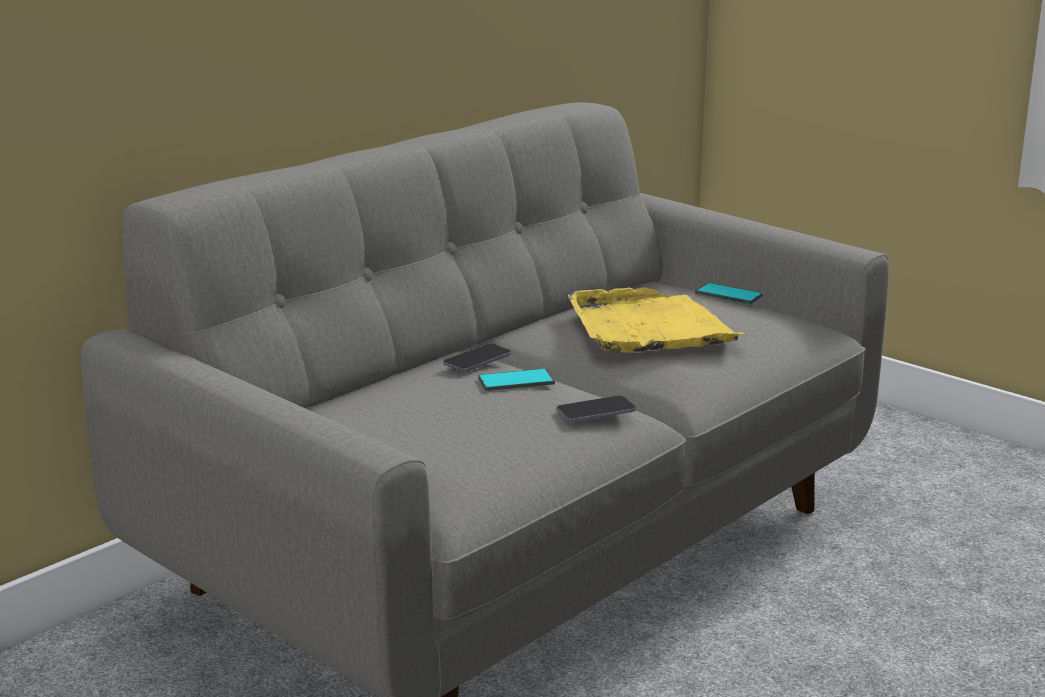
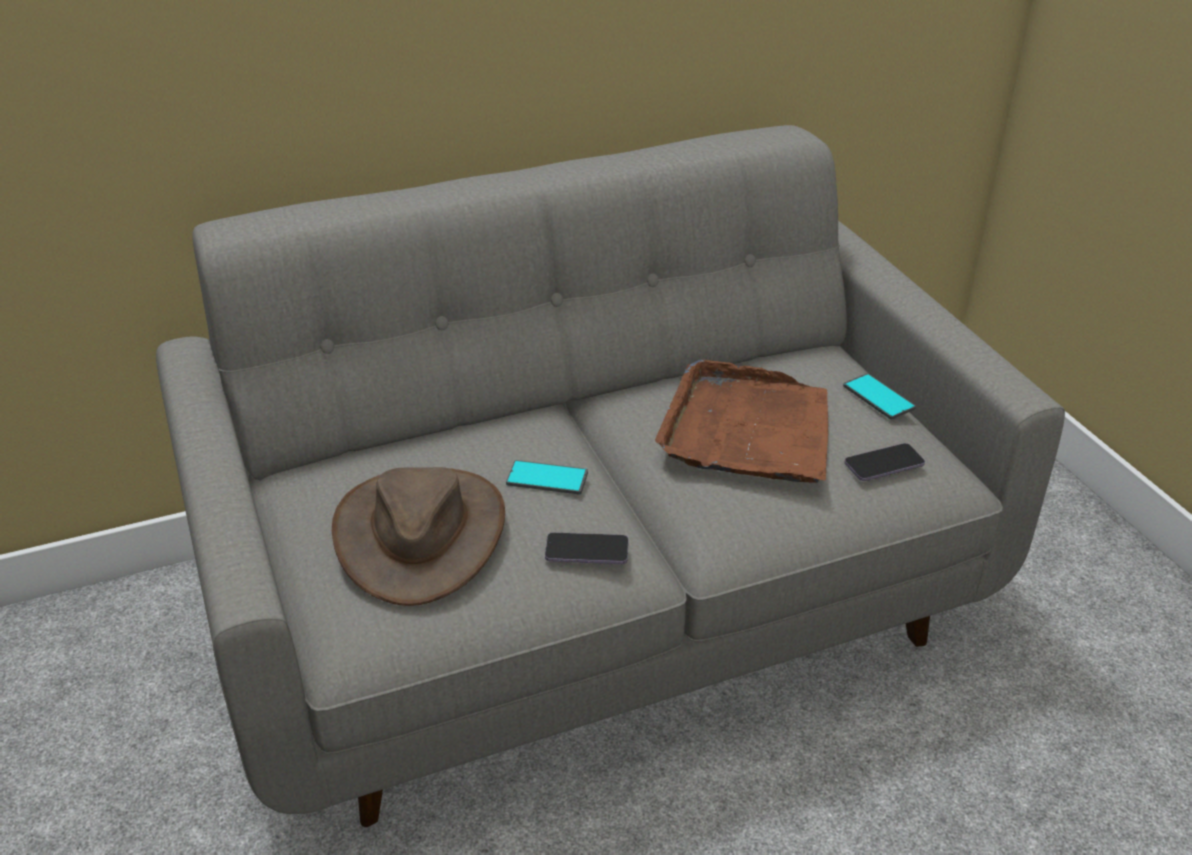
camera: 25 degrees right, 15 degrees up
(443, 430) = (420, 533): none -> brown hat
(477, 360) = (536, 435): phone -> phone (884, 464)
(648, 328) = (748, 430): yellow tray -> brown tray

